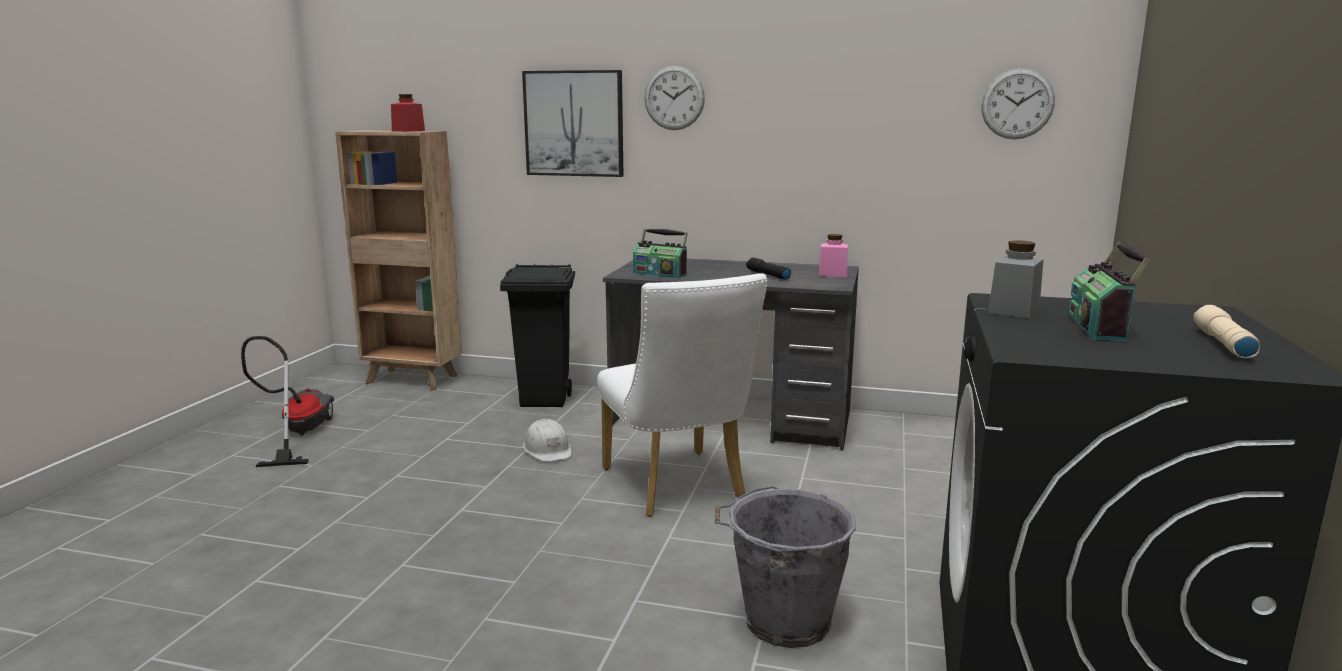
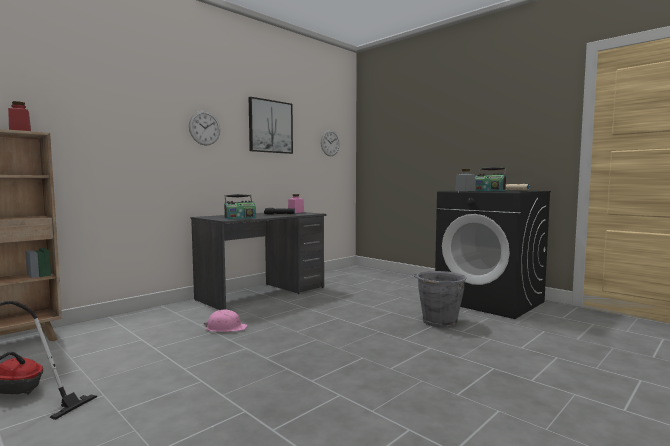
camera: 60 degrees left, 10 degrees down
(545, 400) = (155, 317): black trash can -> none
(548, 449) = (226, 328): white hard hat -> pink hard hat
(574, 123) = (145, 138): picture -> picture (270, 126)
(678, 488) = (315, 314): white chair -> none

